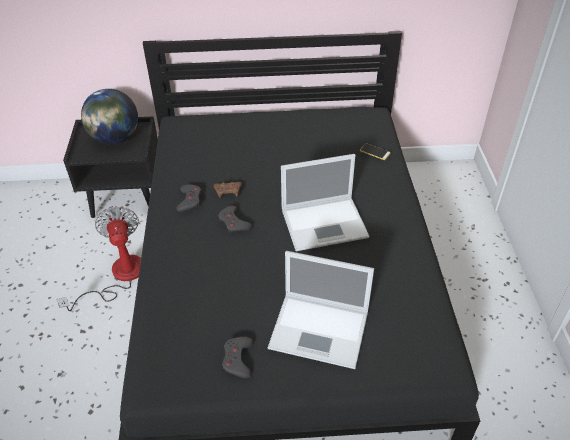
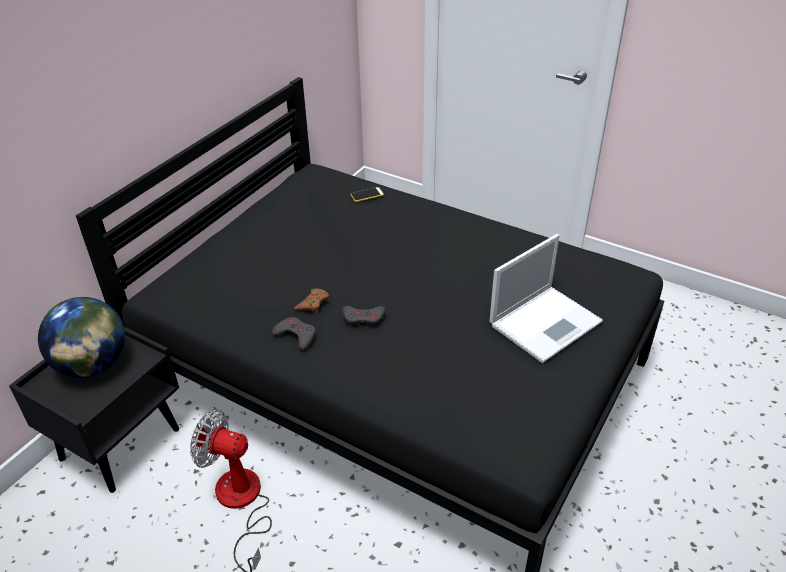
camera: 55 degrees left, 5 degrees down
(238, 359) = (538, 388): grey game controller -> none
(325, 223) = (425, 263): laptop -> none

